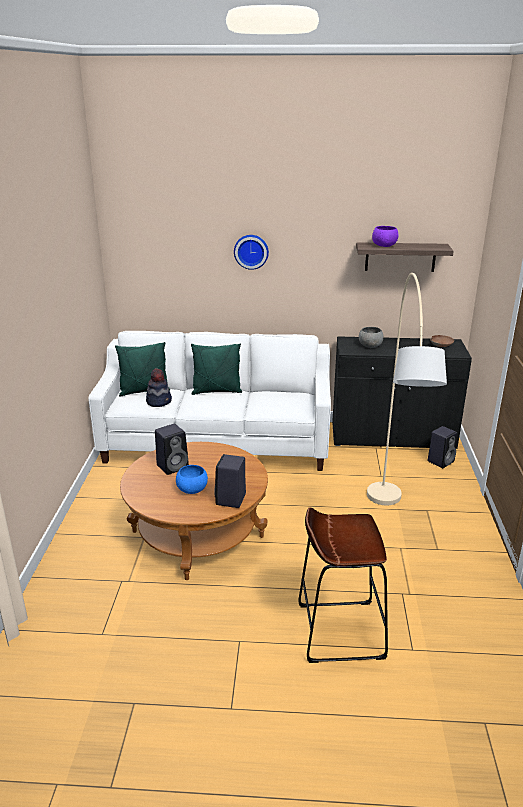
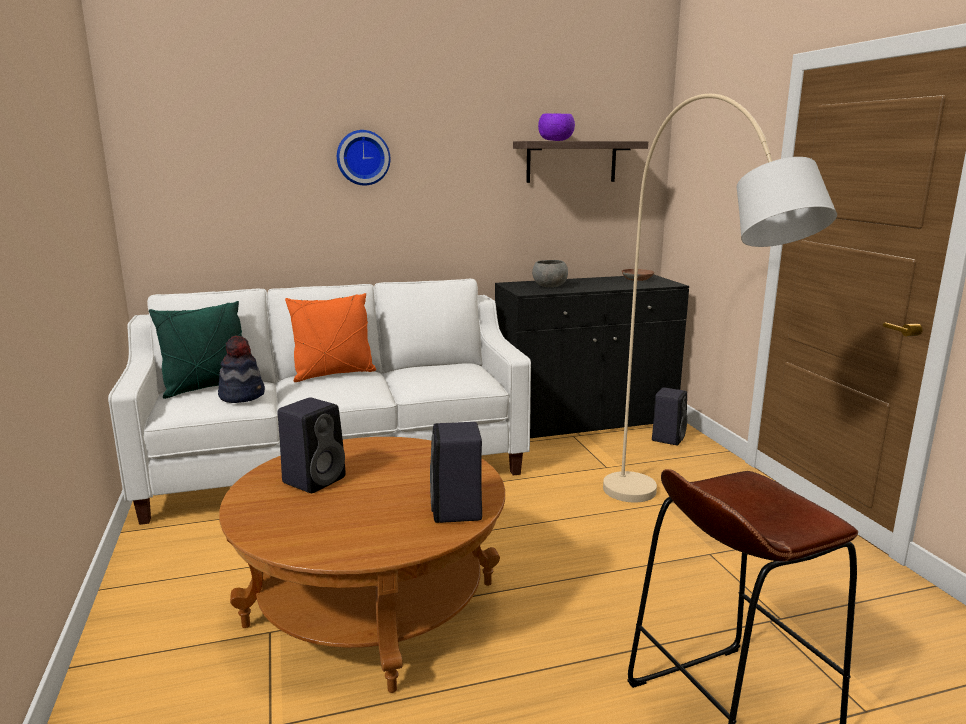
camera: 20 degrees left, 10 degrees down
(192, 489) = (373, 508): blue bowl -> none
(216, 391) = (333, 374): green pillow -> orange pillow

